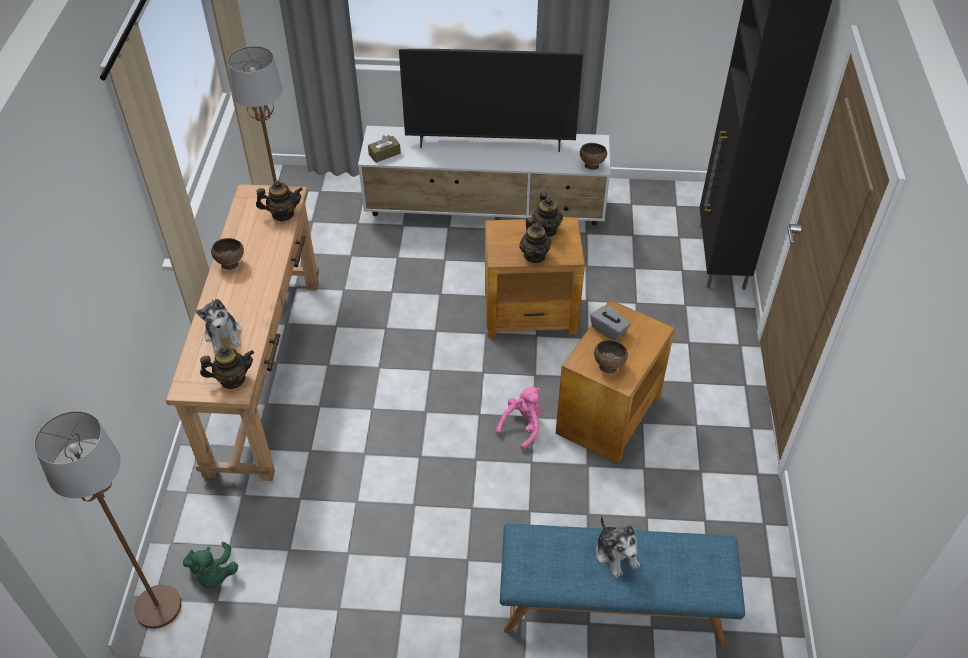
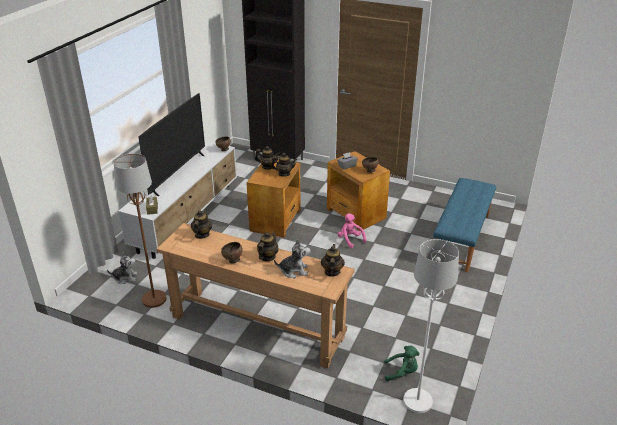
camera: 70 degrees left, 15 degrees down
(159, 607) = (418, 401): brown floor lamp -> white floor lamp
(249, 297) = (267, 257): none -> teapot
(616, 554) = (462, 204): plush toy -> plush toy (125, 278)

